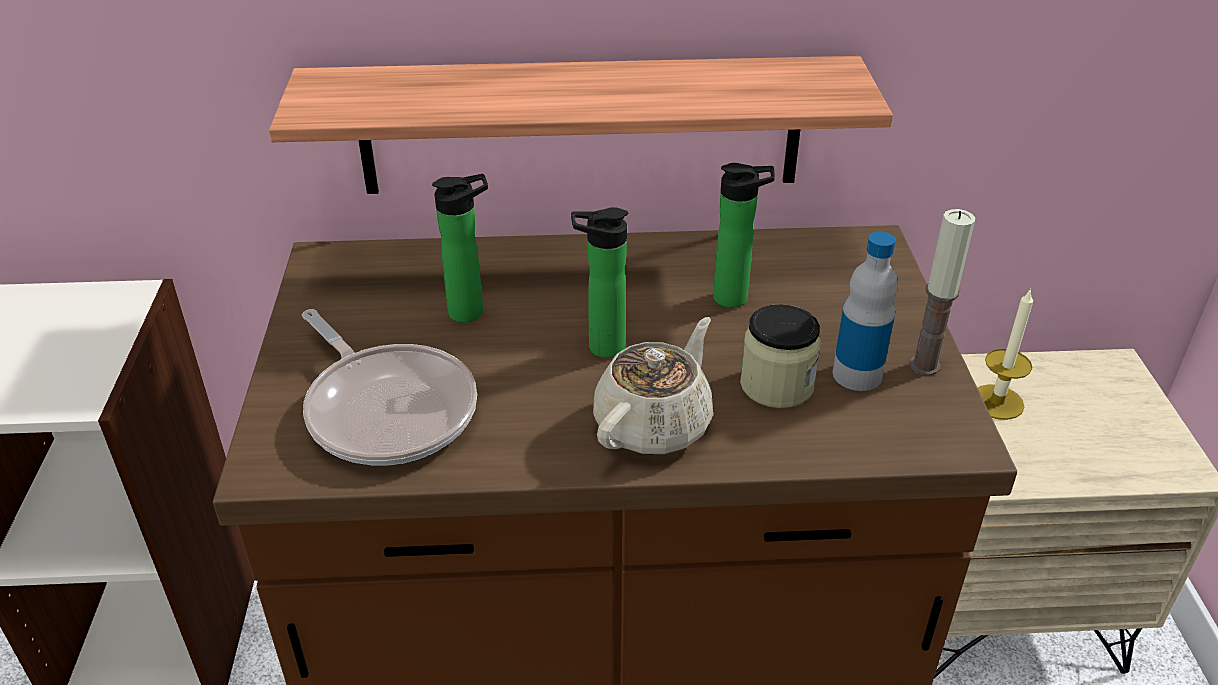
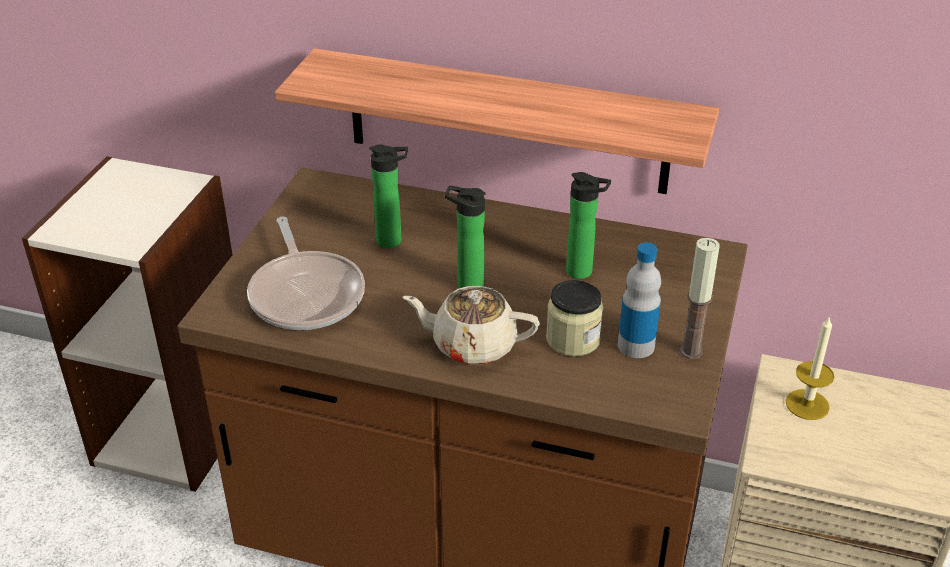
camera: 20 degrees right, 0 degrees up
(654, 424) = (472, 345): beige teapot -> beige teapot turned 135 degrees counterclockwise

